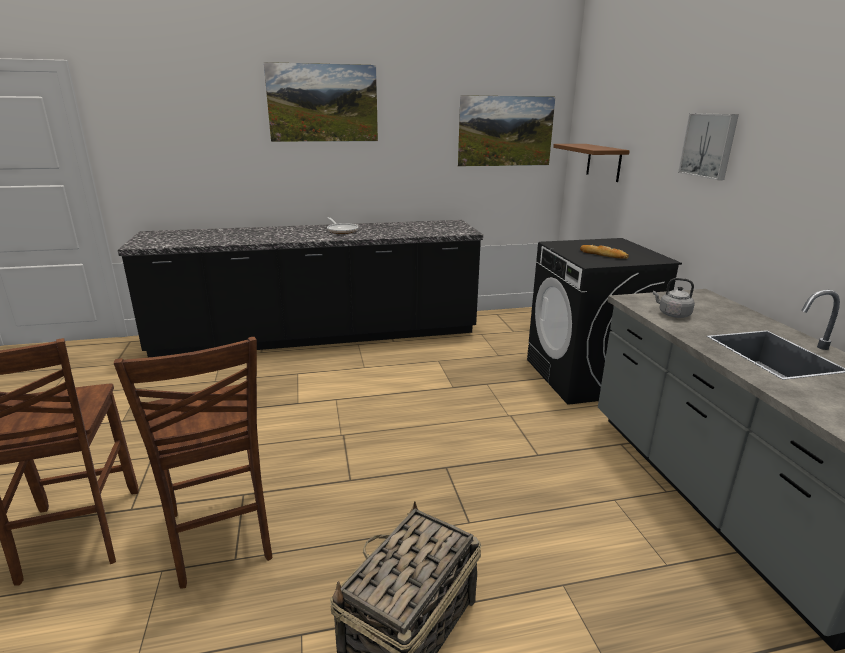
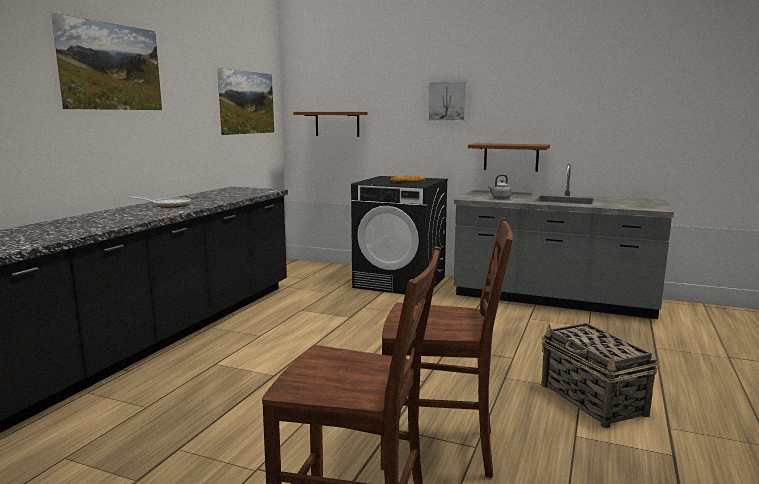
camera: 55 degrees left, 10 degrees down
(769, 252) = (511, 157): none -> brown shelf

